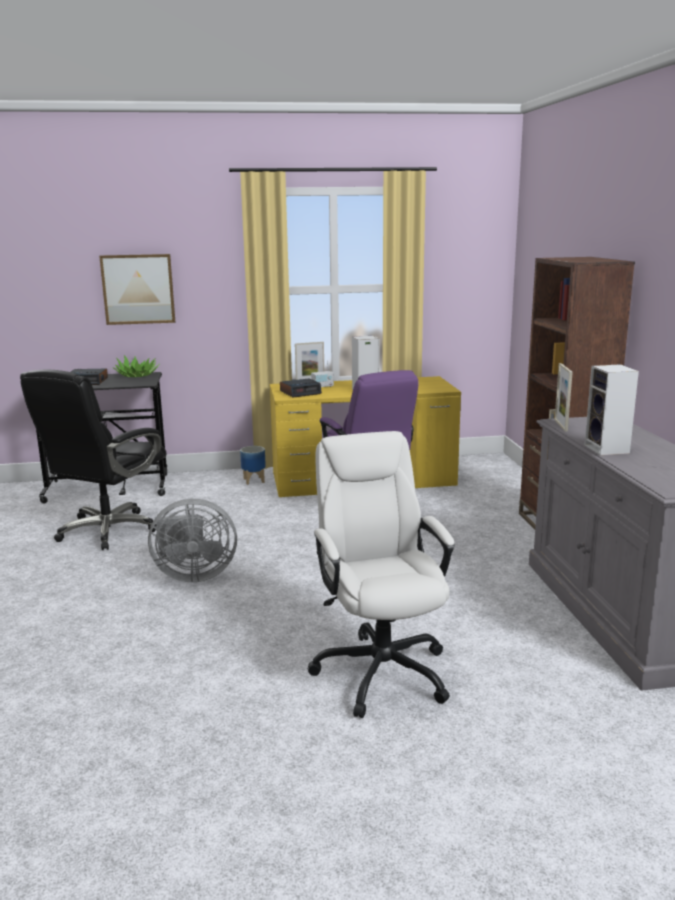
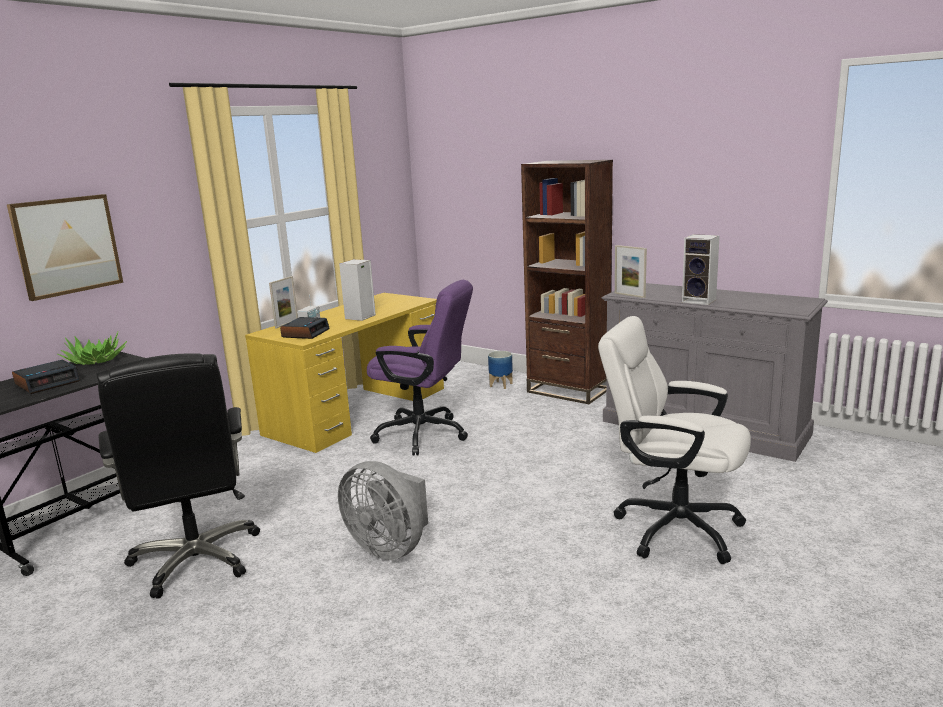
camera: 45 degrees left, 0 degrees up
(193, 575) = (389, 547): grey fan -> grey fan turned 90 degrees clockwise
(254, 480) = (256, 449): planter -> planter (500, 385)

